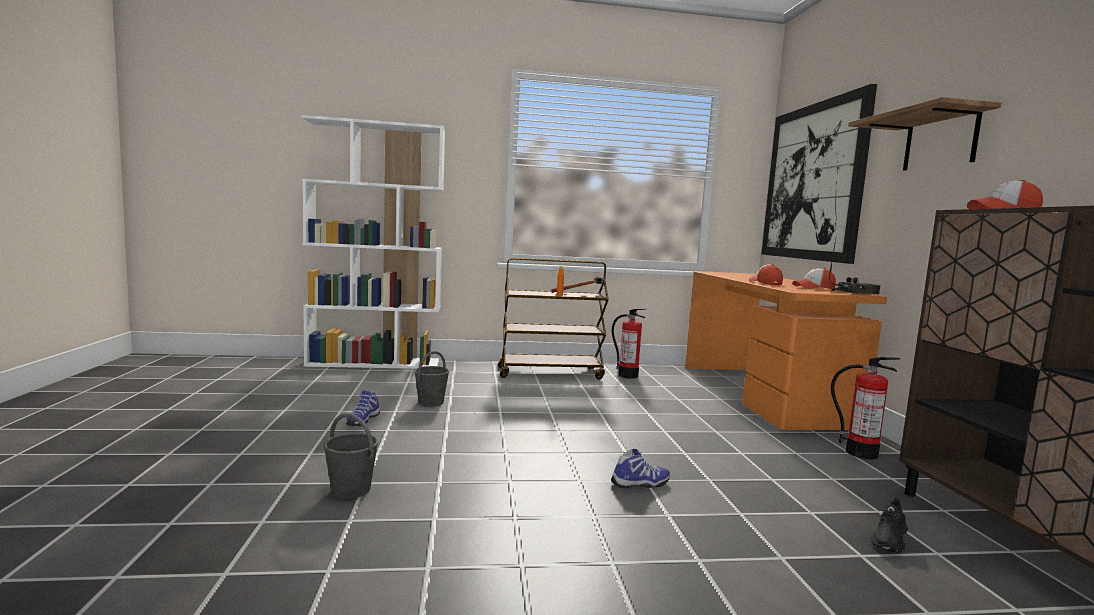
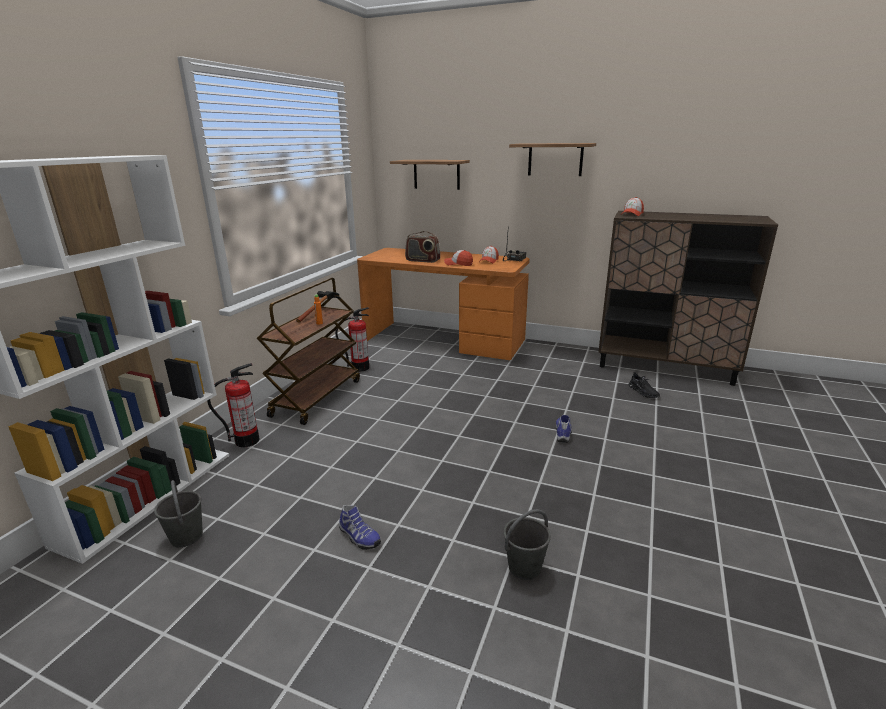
camera: 60 degrees left, 15 degrees up
(431, 402) = (340, 482): grey bucket -> grey bucket (186, 536)
(743, 278) = (422, 260): none -> radio
(813, 182) = (436, 174): picture -> shelf
(861, 453) = (551, 354): fire extinguisher -> fire extinguisher (247, 440)

